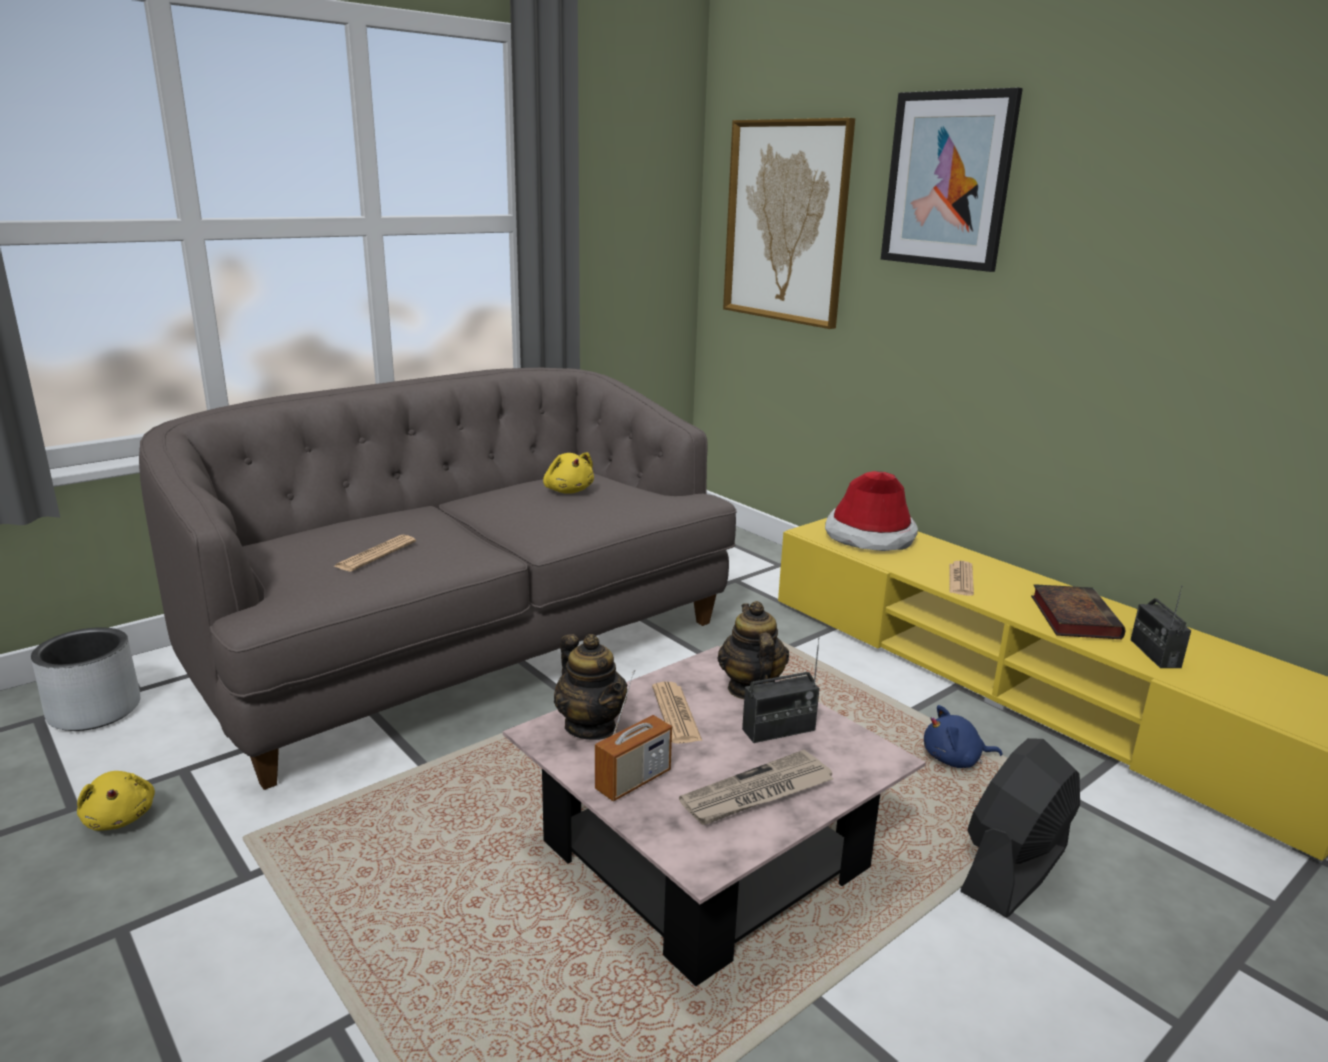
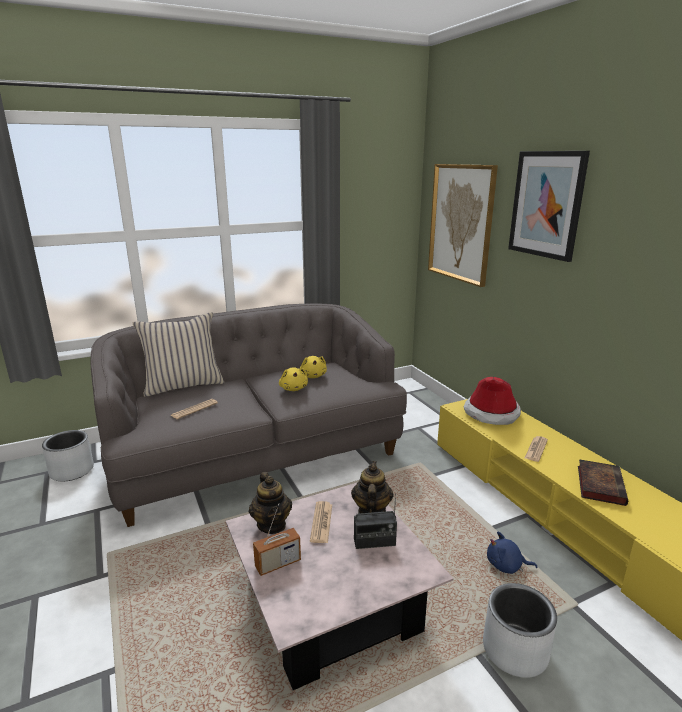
camera: 15 degrees right, 0 degrees up
(120, 817) = (59, 532): yellow plush toy -> yellow plush toy (293, 388)
(325, 520) = (183, 385): none -> beige pillow
(757, 793) = (342, 583): newspaper -> none
(1014, 870) = (515, 650): black fan -> grey planter
(1154, 653) = (645, 519): radio -> none

